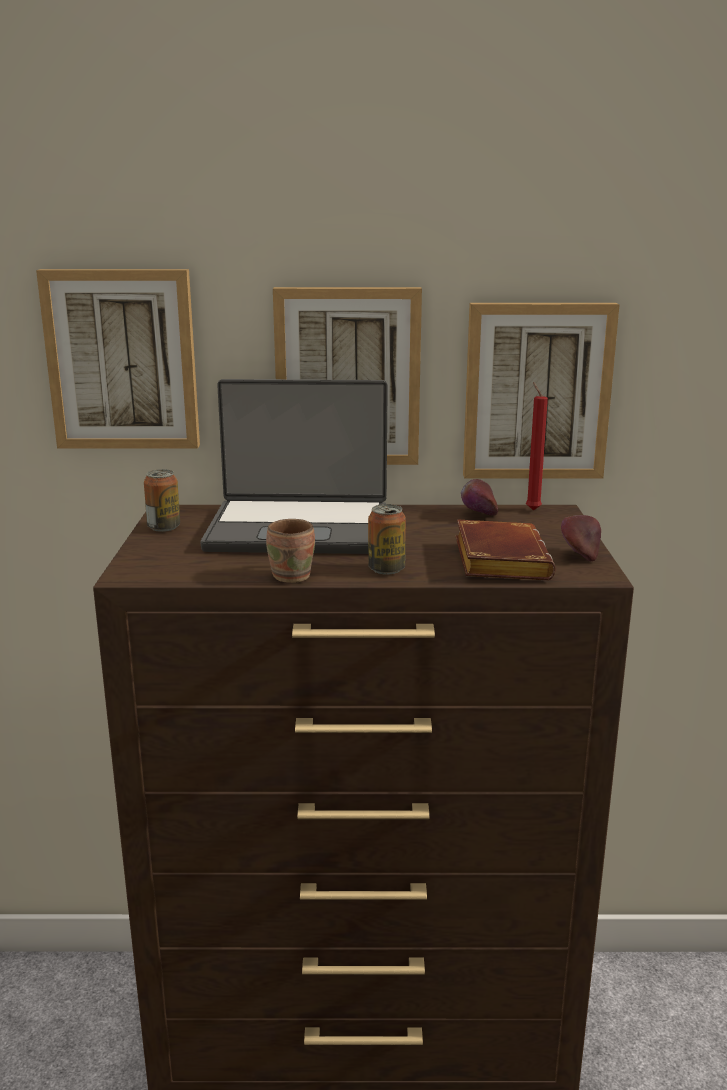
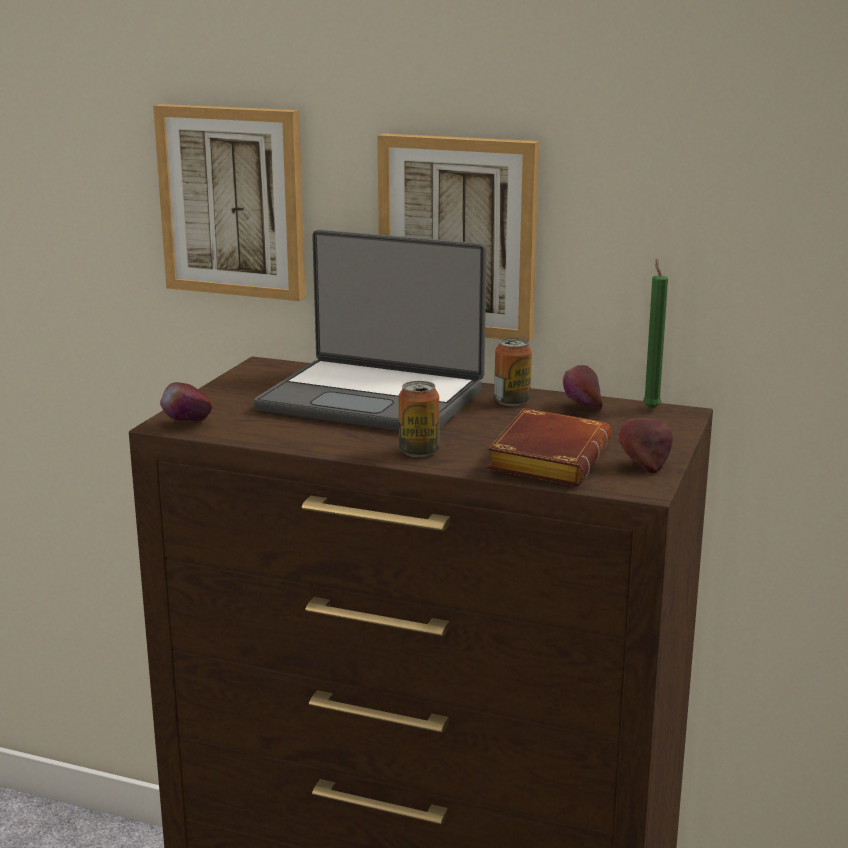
camera: 20 degrees right, 0 degrees up
(148, 573) = (187, 424): none -> apple
(164, 527) = (242, 381): can -> can (512, 402)
(295, 576) = (321, 446): brown mug -> none
(531, 509) = (650, 408): red candle -> green candle
(537, 391) = (671, 269): picture -> none

